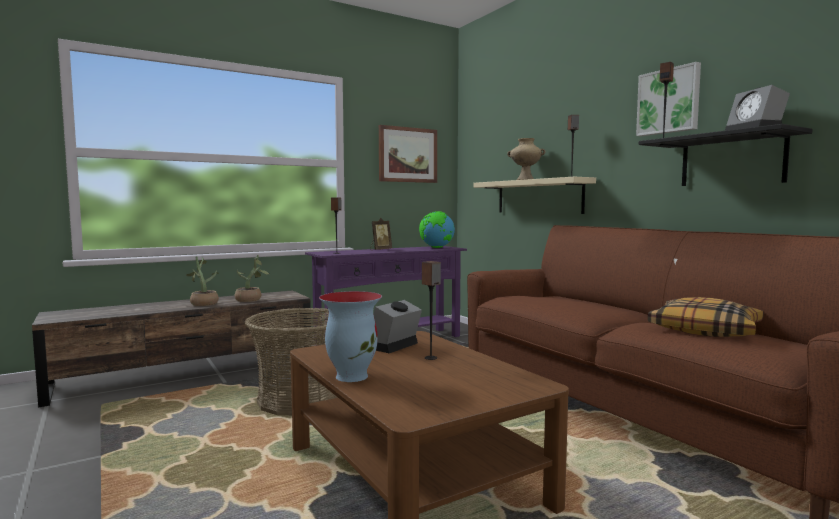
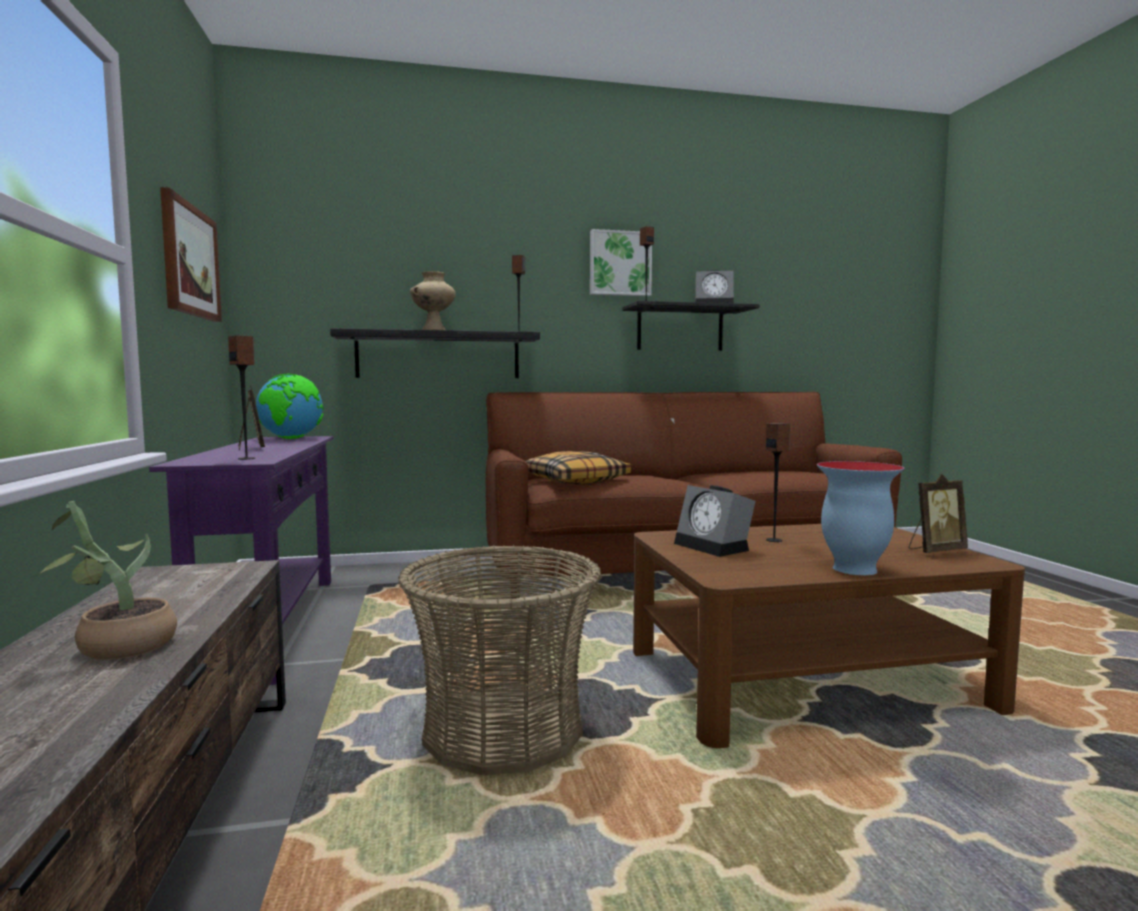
camera: 70 degrees left, 0 degrees up
(251, 300) = (190, 599): potted plant -> none
(442, 402) = (935, 551): none -> picture frame
(538, 196) = (438, 355): beige shelf -> black shelf
(705, 330) = (753, 472): pillow -> pillow (574, 480)

